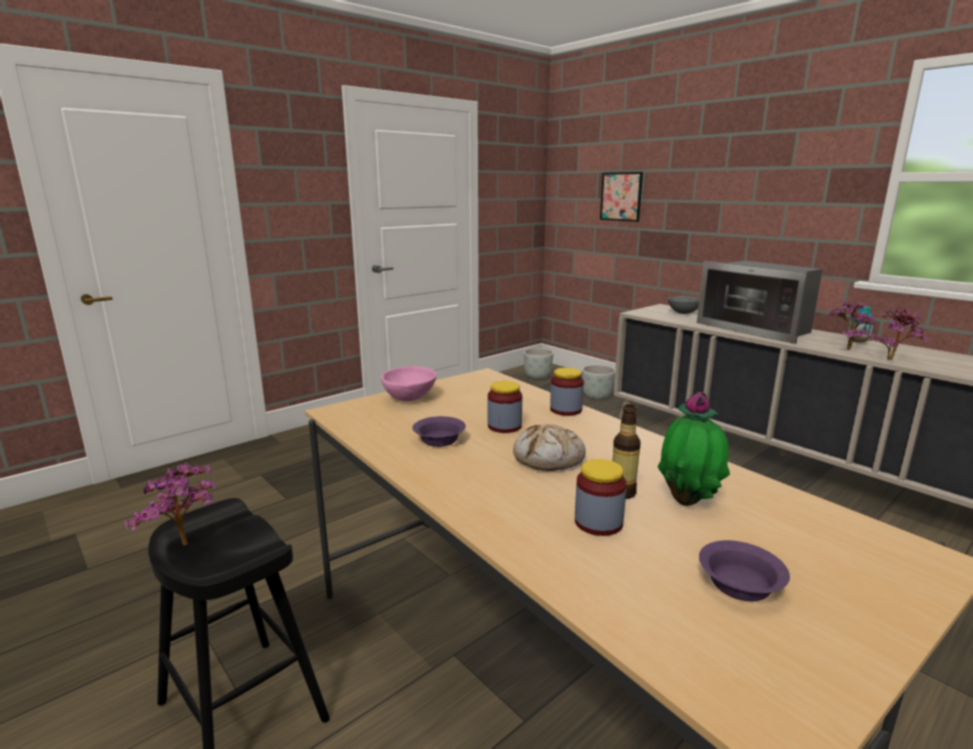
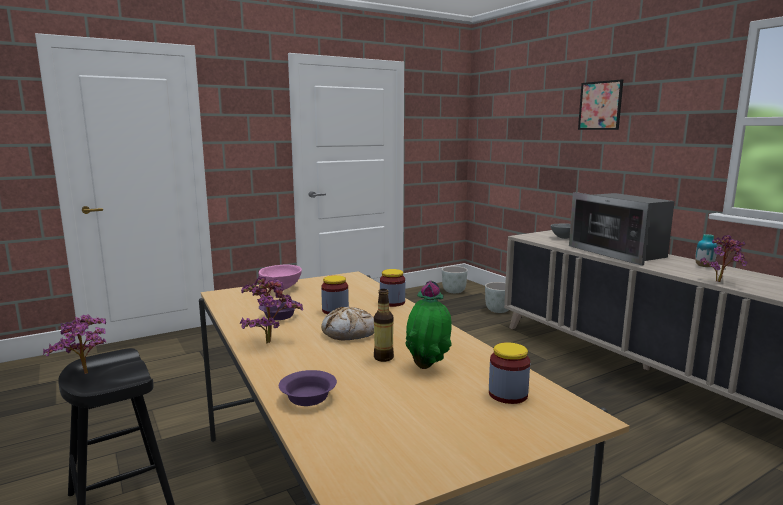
camera: 10 degrees right, 5 degrees down
(598, 522) = (348, 374): jar -> jar (508, 394)
(621, 196) = (524, 138): picture -> picture (600, 105)
(740, 584) = (415, 417): purple bowl -> purple bowl (309, 397)
(845, 348) = (686, 271): potted plant -> potted plant (269, 341)

